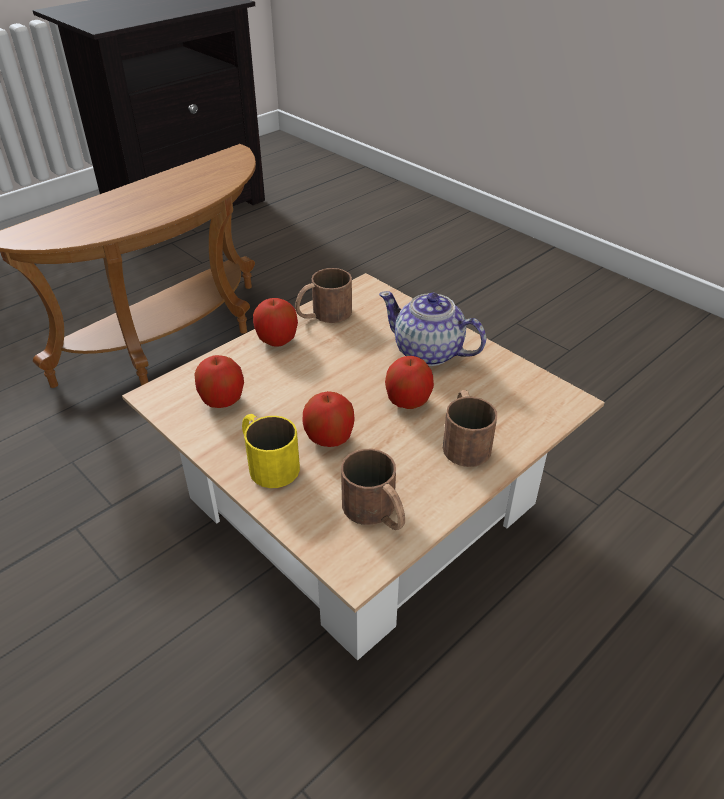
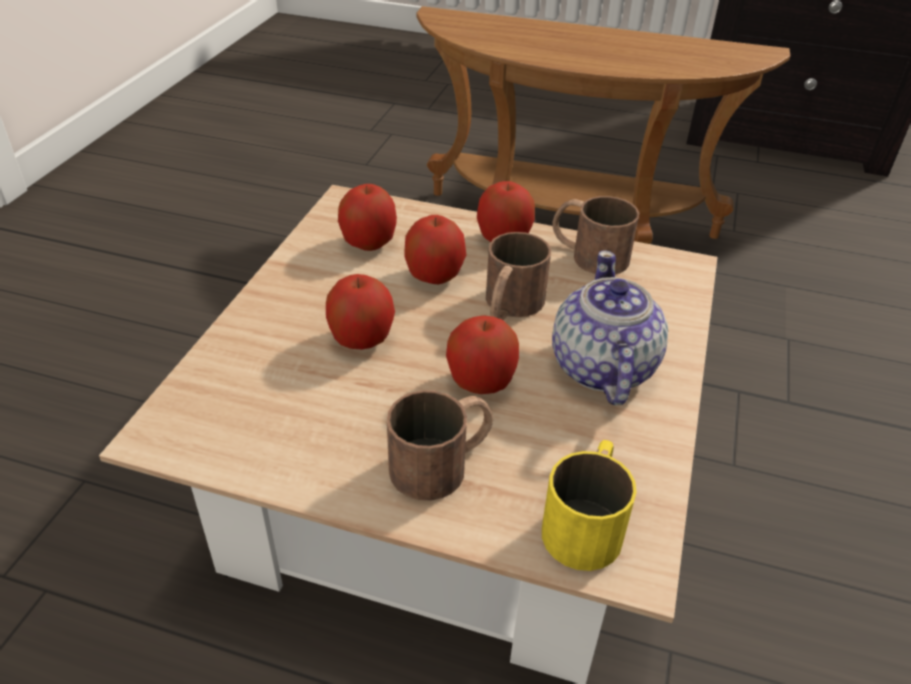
camera: 60 degrees right, 0 degrees up
(267, 462) = (292, 308): yellow mug -> yellow mug (587, 519)
(289, 383) = (434, 276): none -> apple
(376, 513) = (257, 421): brown mug -> brown mug (509, 307)

